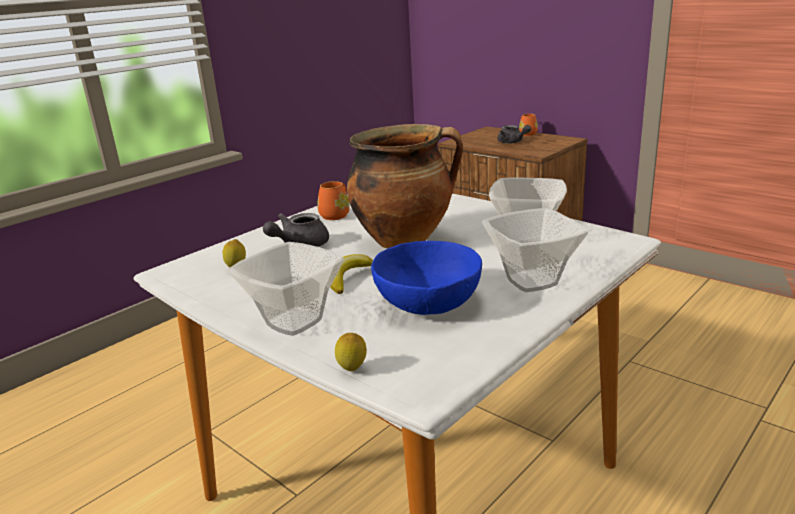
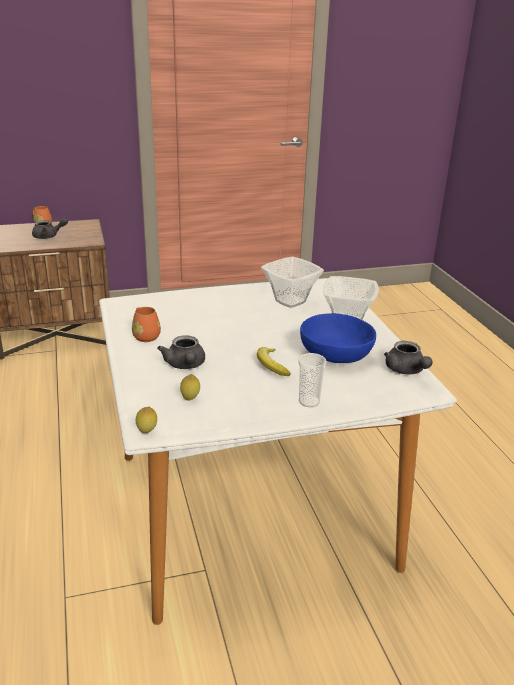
camera: 60 degrees left, 5 degrees up
(291, 322) = (309, 401): bowl -> cup
(352, 370) = (389, 400): lemon -> lemon (147, 432)
(405, 240) = (235, 330): cooking pot -> none
(455, 359) = (406, 371): none -> grey teapot

